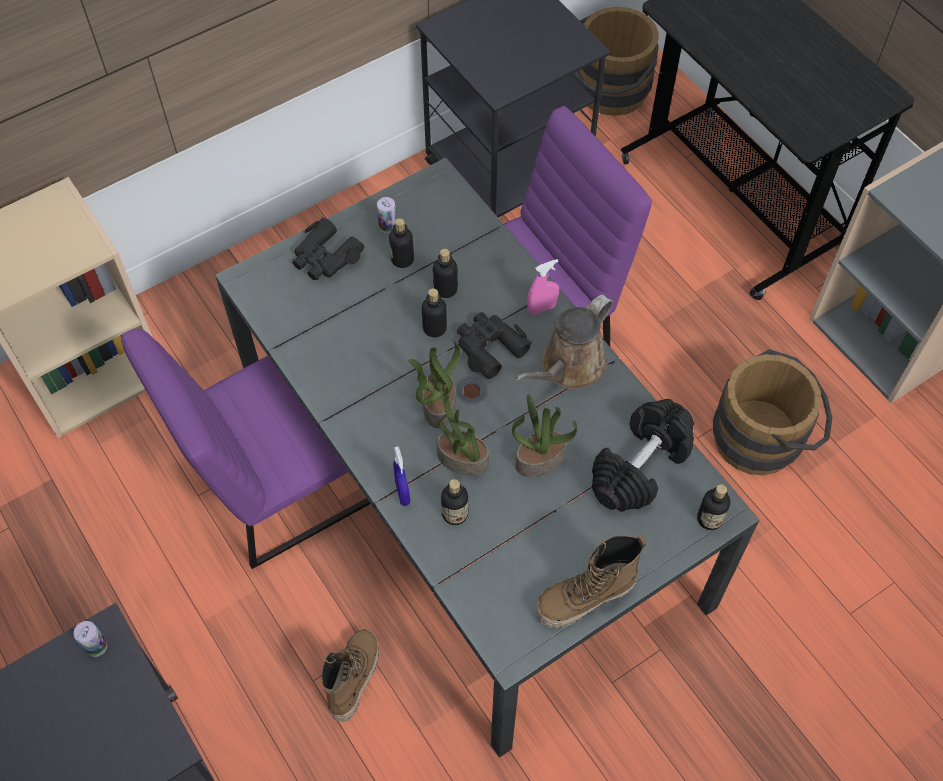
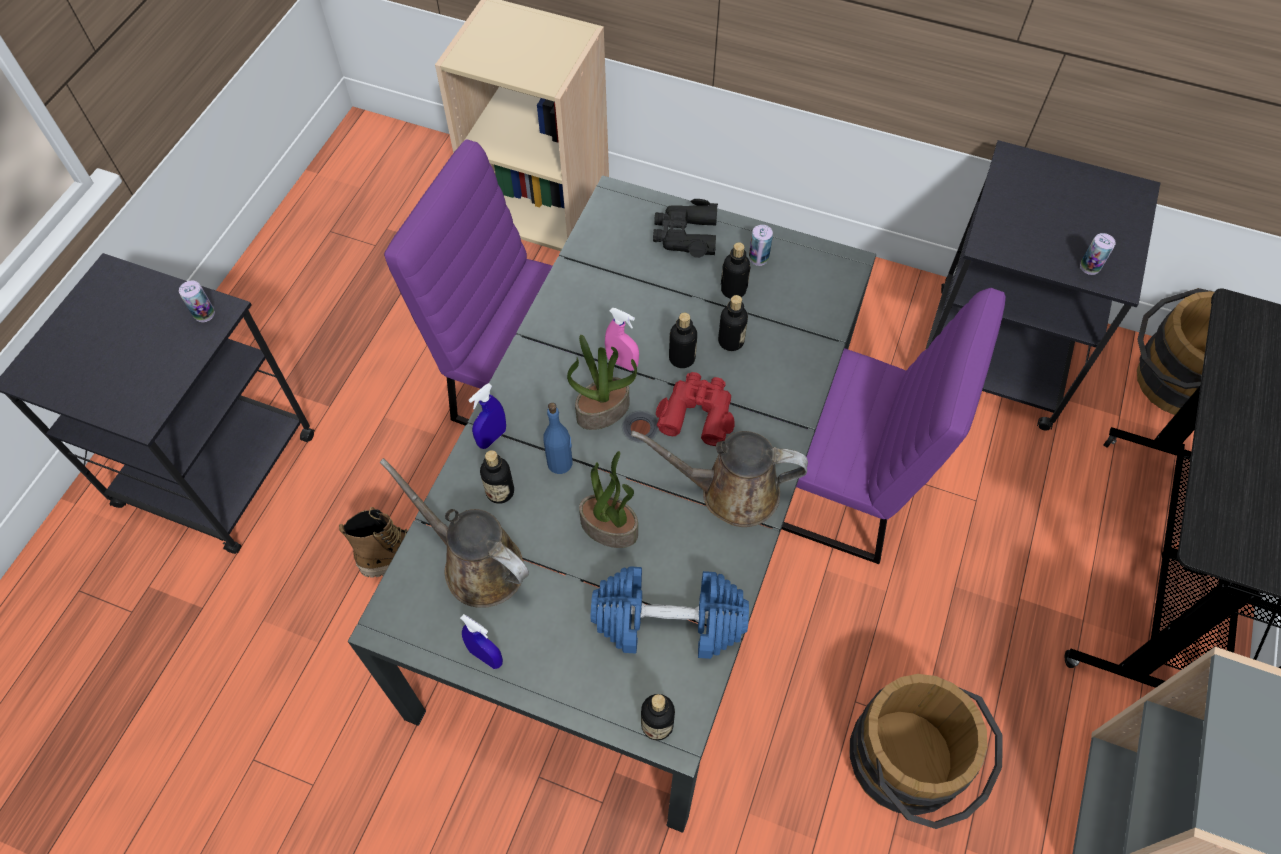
camera: 55 degrees right, 0 degrees up
(461, 459) = (560, 463): potted plant -> blue bottle
(489, 347) = (697, 412): black binoculars -> red binoculars
(505, 564) = (477, 564): none -> brown watering can
(542, 308) = (778, 430): pink spray bottle -> pink spray bottle (622, 363)
(562, 53) = (1089, 267): none -> can
(585, 599) = (486, 656): boot -> blue spray bottle
(640, 467) = (668, 622): black dumbbell -> blue dumbbell

